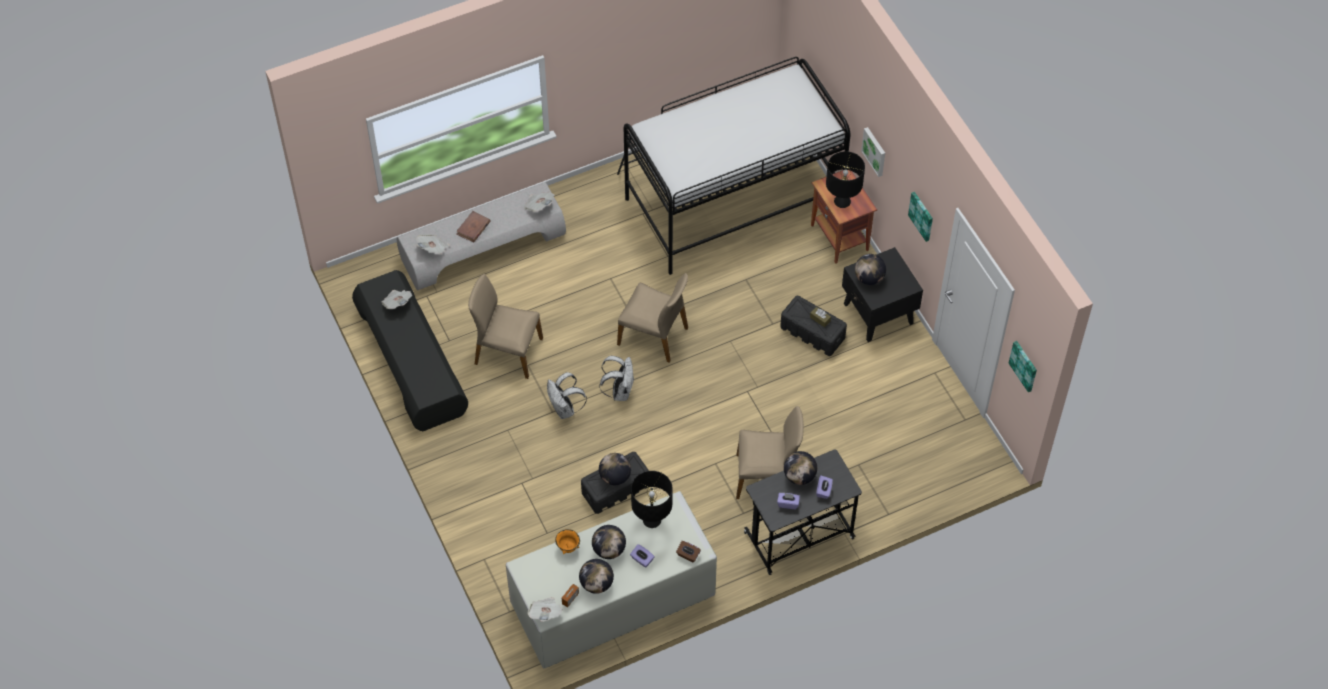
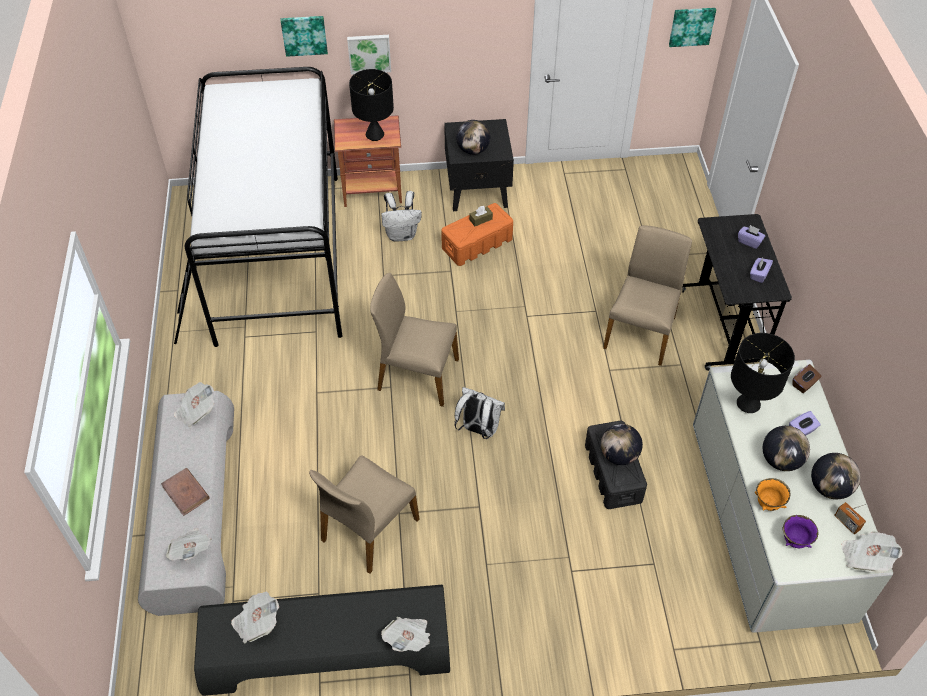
camera: 70 degrees left, 5 degrees down
(415, 386) = (408, 638): none -> newspaper
(543, 568) = (794, 541): none -> purple bowl
(565, 409) = (481, 492): white backpack -> white backpack (402, 234)
(654, 335) = (417, 375): beige chair -> beige chair turned 120 degrees counterclockwise
(799, 476) = (725, 255): globe -> none
(813, 333) = (477, 243): black storage box -> orange storage box
(922, 216) = (475, 40): picture -> picture (304, 35)

